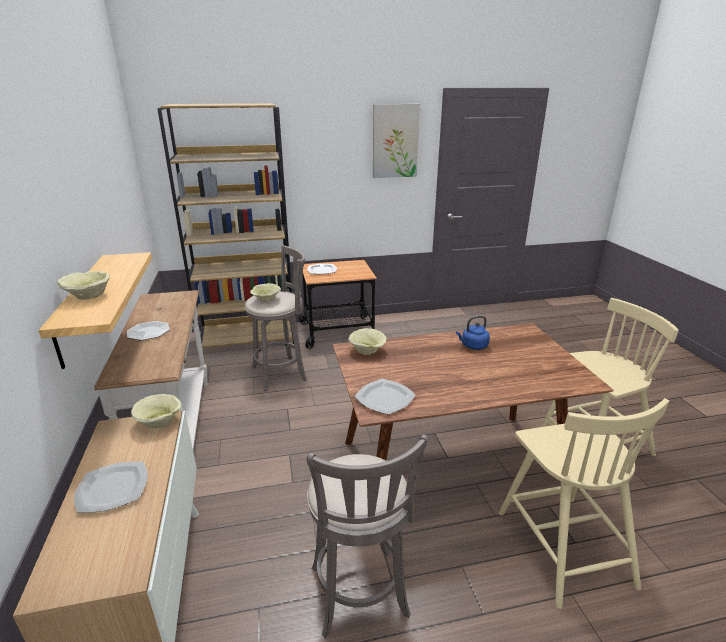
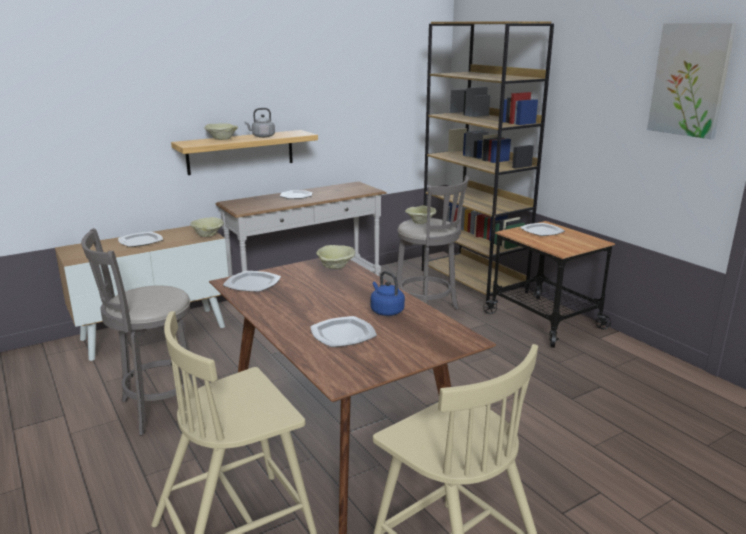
camera: 70 degrees right, 5 degrees down
(114, 275) = (262, 136): none -> grey kettle
(511, 369) = (342, 334): none -> plate

